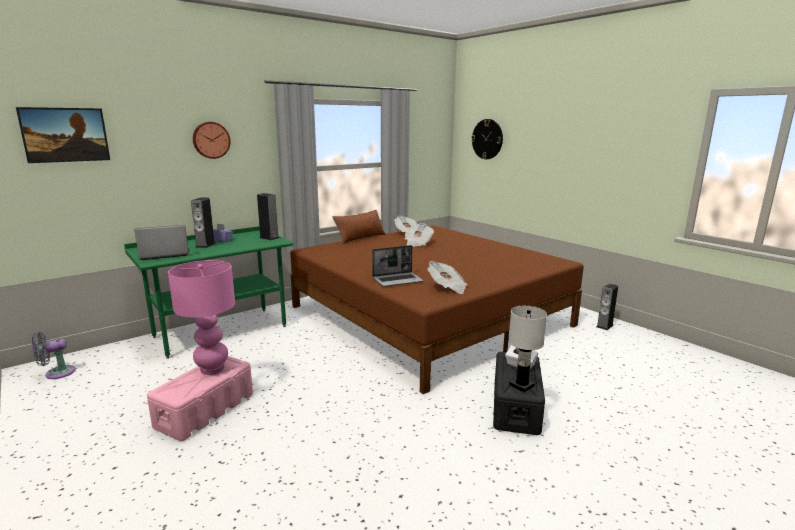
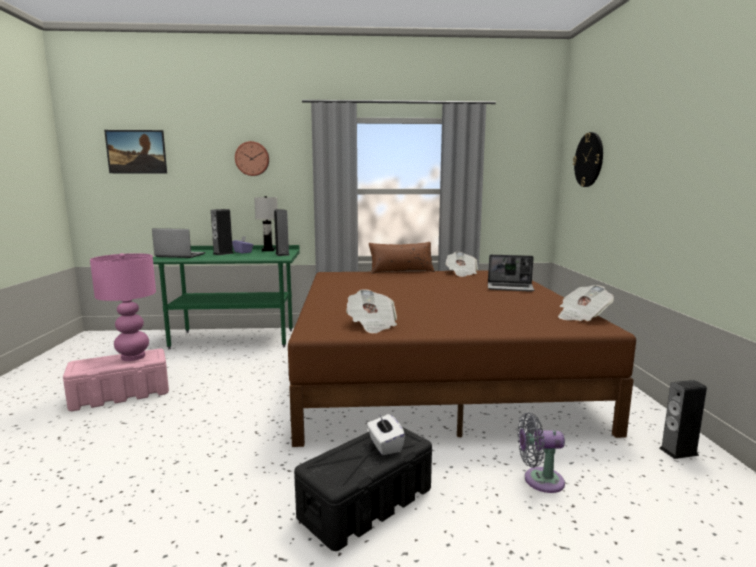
camera: 35 degrees right, 5 degrees down
(56, 373) = (99, 341): grey fan -> grey fan (539, 480)
(398, 280) = (341, 309): laptop -> laptop (510, 288)
(417, 243) = (449, 282): newspaper -> newspaper (582, 316)
(521, 385) = (341, 468): white table lamp -> white table lamp (268, 250)

